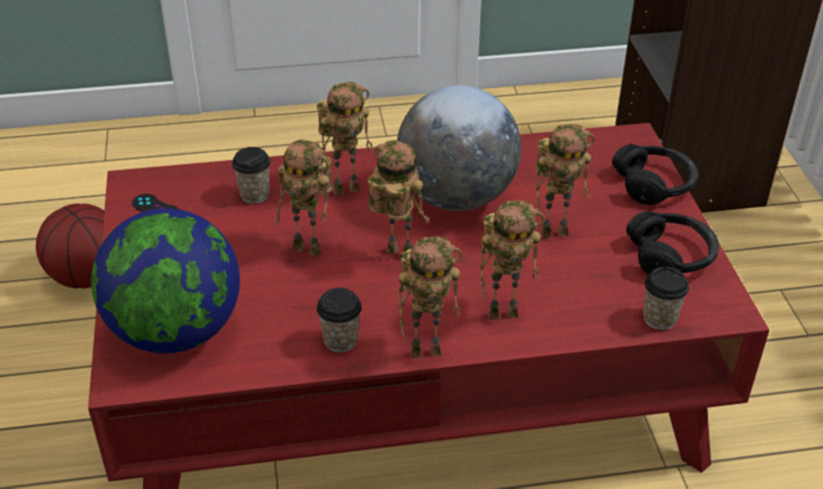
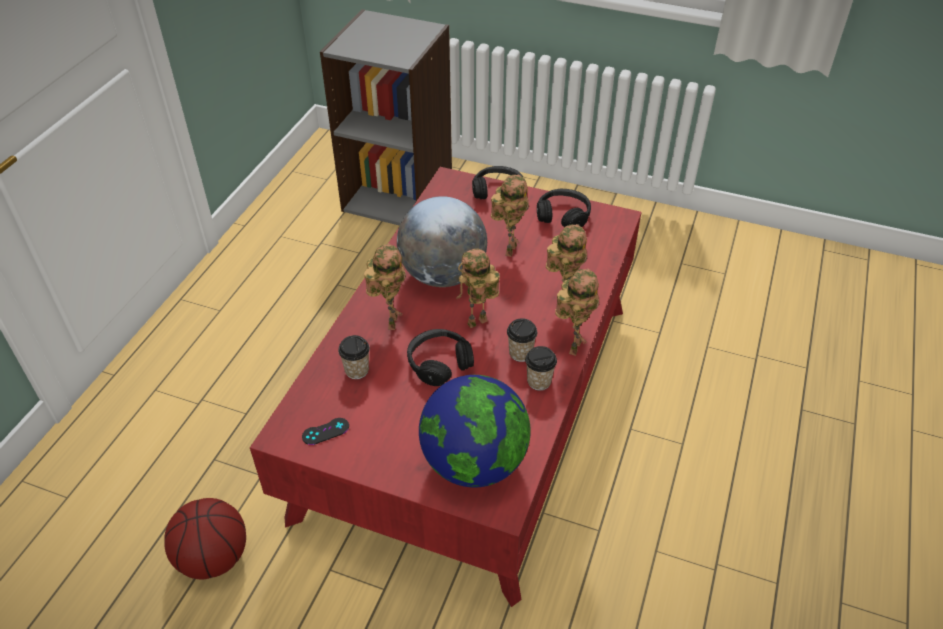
camera: 60 degrees left, 5 degrees up
(310, 248) = (439, 363): toy robot -> black headphones
(659, 318) = (608, 244): cup -> cup (520, 353)

